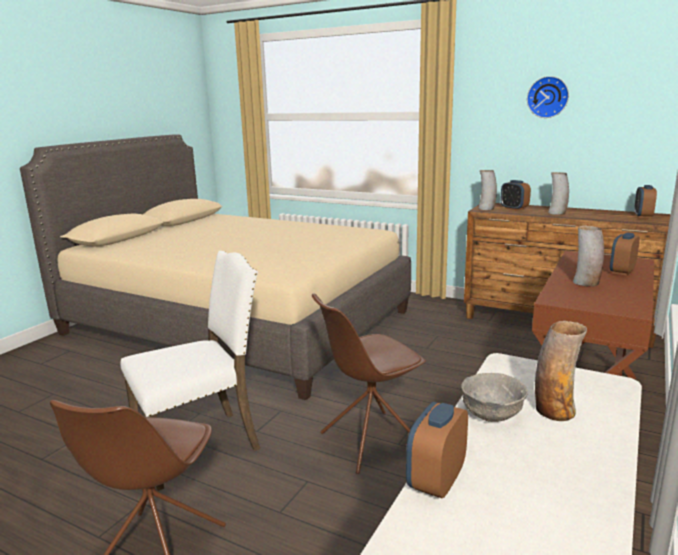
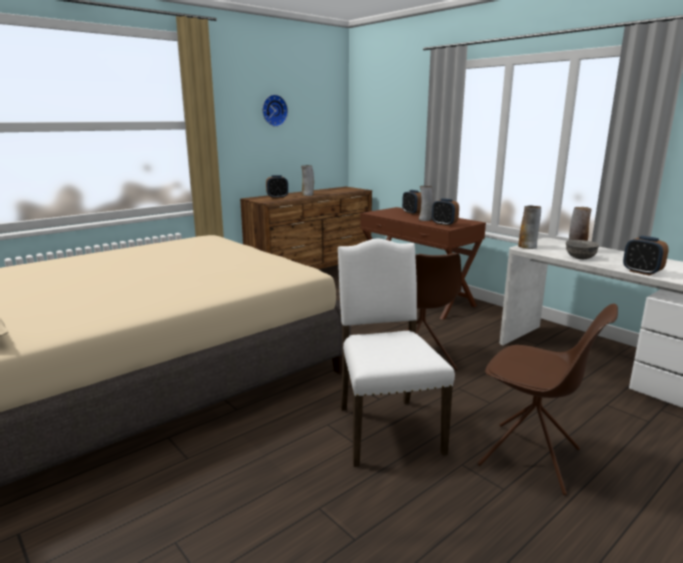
camera: 70 degrees left, 0 degrees up
(486, 208) = (265, 200): vase -> vase (527, 247)
(642, 216) = (342, 189): alarm clock -> alarm clock (444, 224)

